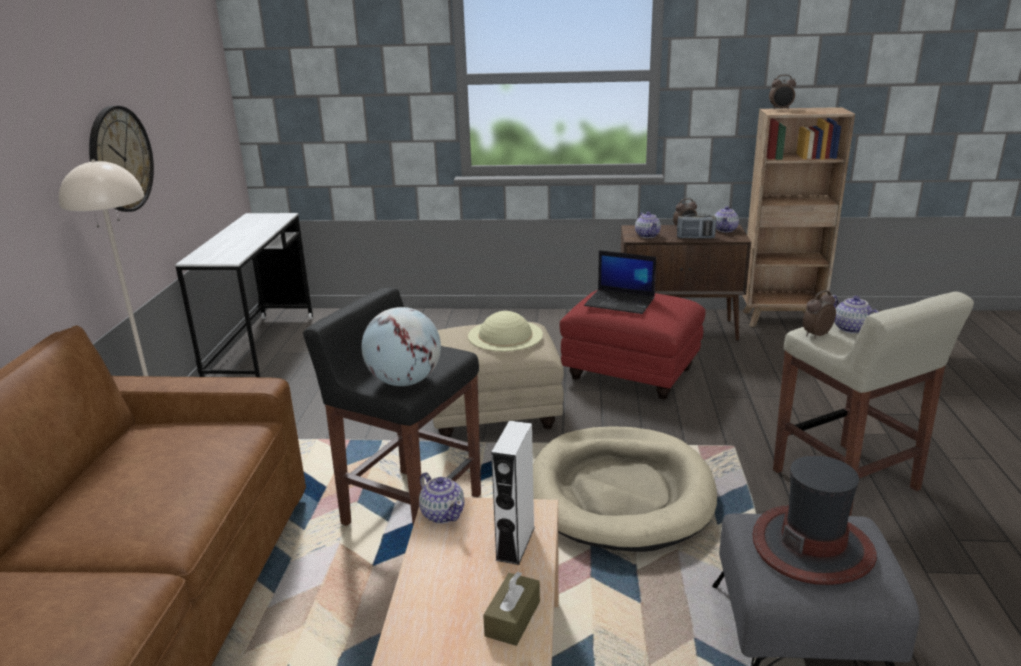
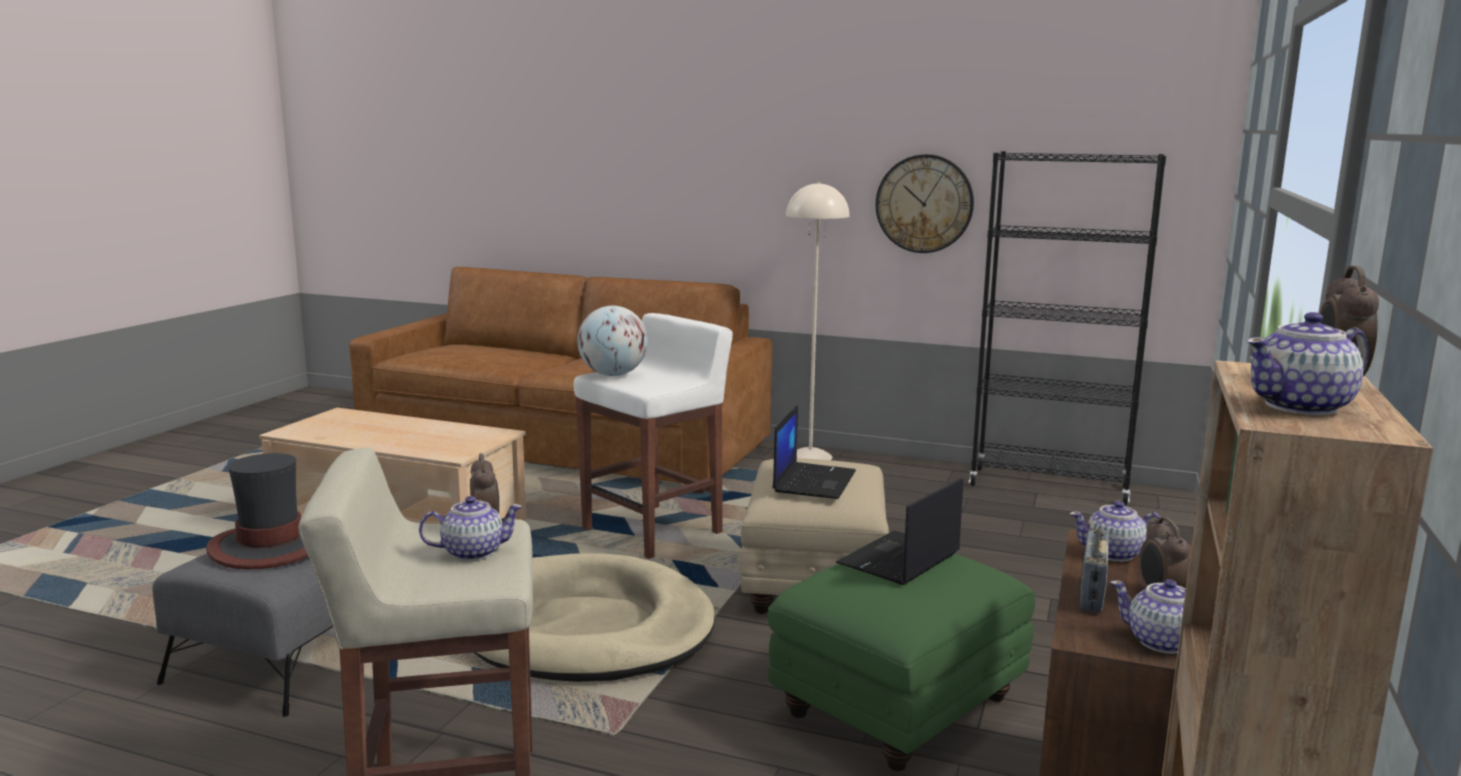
camera: 105 degrees right, 10 degrees down
(262, 349) = (1049, 486): white desk -> black bookcase
(410, 508) = (654, 531): black stool -> white stool
(443, 514) = (494, 433): teapot -> teapot (1302, 406)
(505, 335) = (813, 481): beige hat -> laptop
(512, 618) = (361, 438): brown tissue box -> none
(515, 543) = (429, 446): white speaker -> none
(632, 374) = (896, 709): red ottoman -> green ottoman

